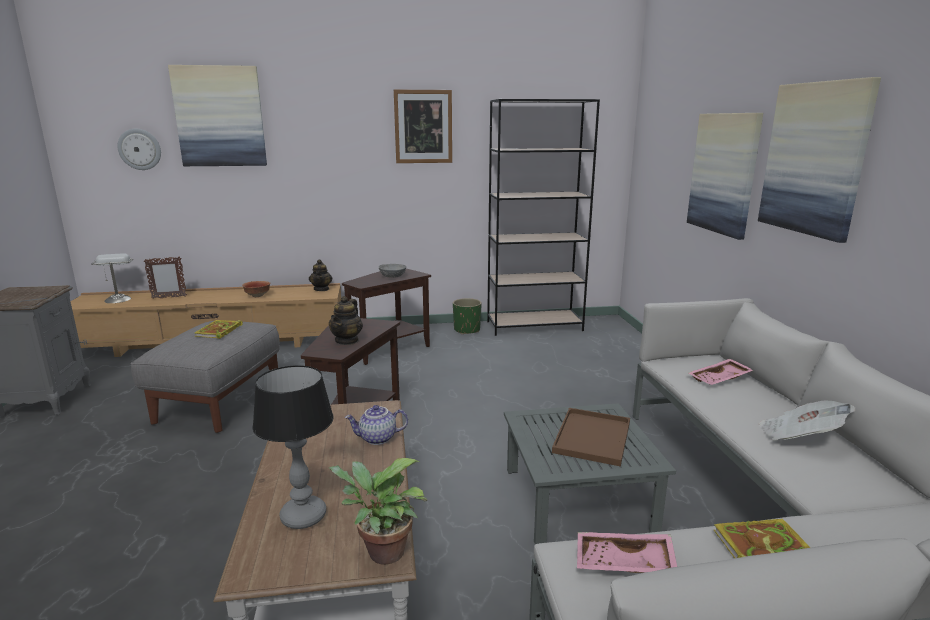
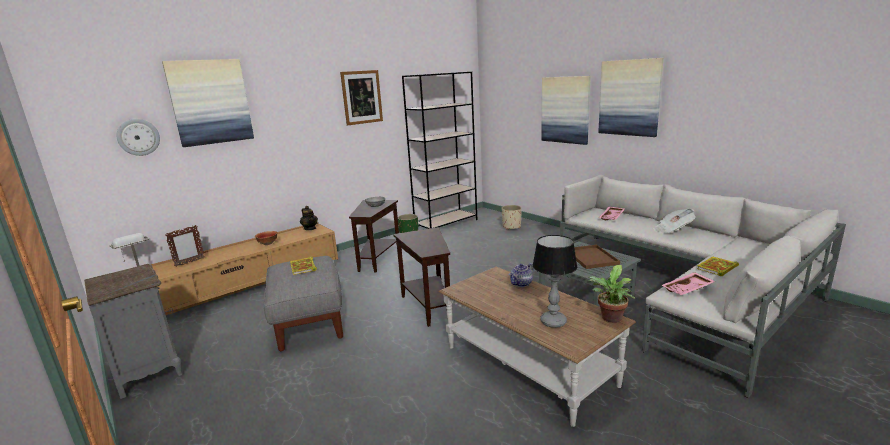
camera: 30 degrees left, 0 degrees up
(347, 341) = (431, 243): teapot -> none
(617, 354) = (511, 227): none -> beige planter

